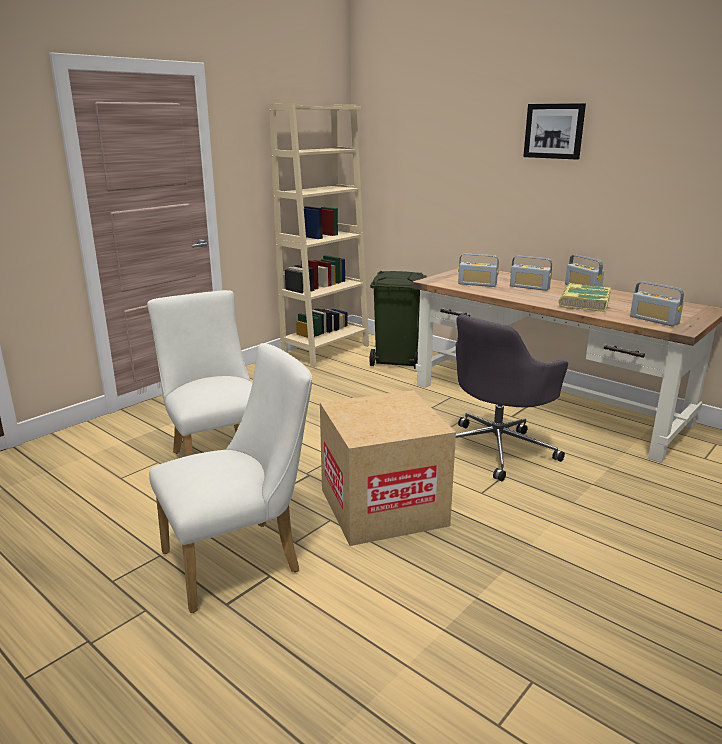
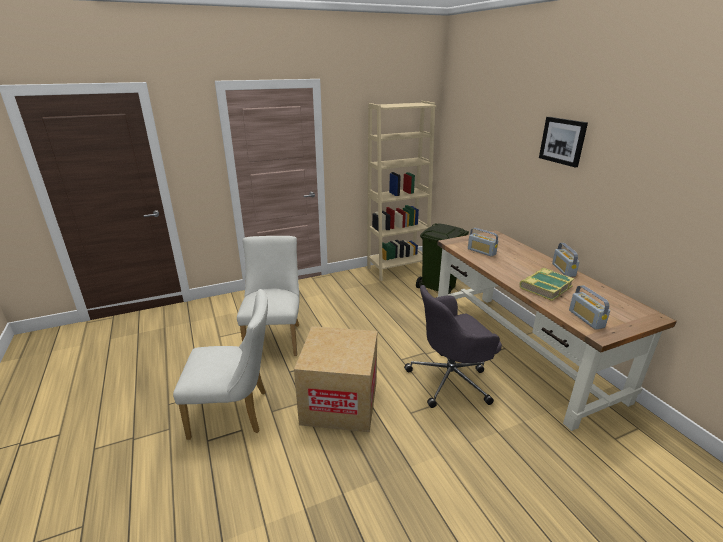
camera: 25 degrees right, 5 degrees up
(529, 287) = (519, 262): radio -> none

